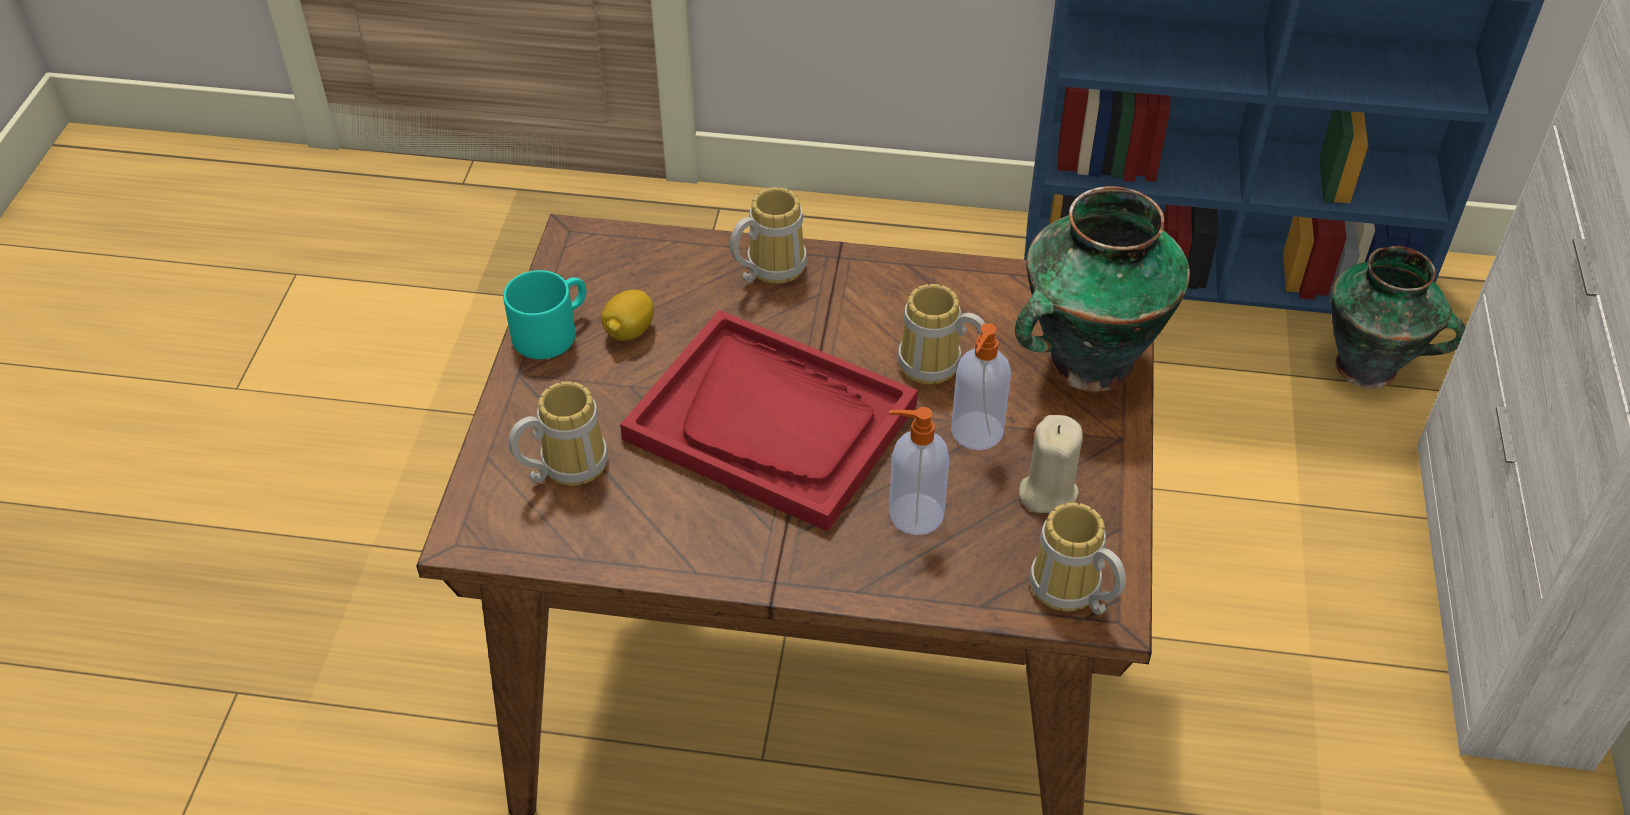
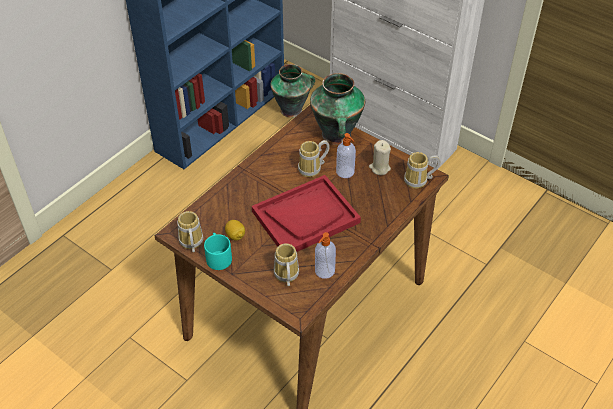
camera: 60 degrees left, 0 degrees up
(768, 268) = (234, 188): mug -> mug (190, 243)
(914, 514) = (367, 200): soap dispenser -> soap dispenser (324, 271)

